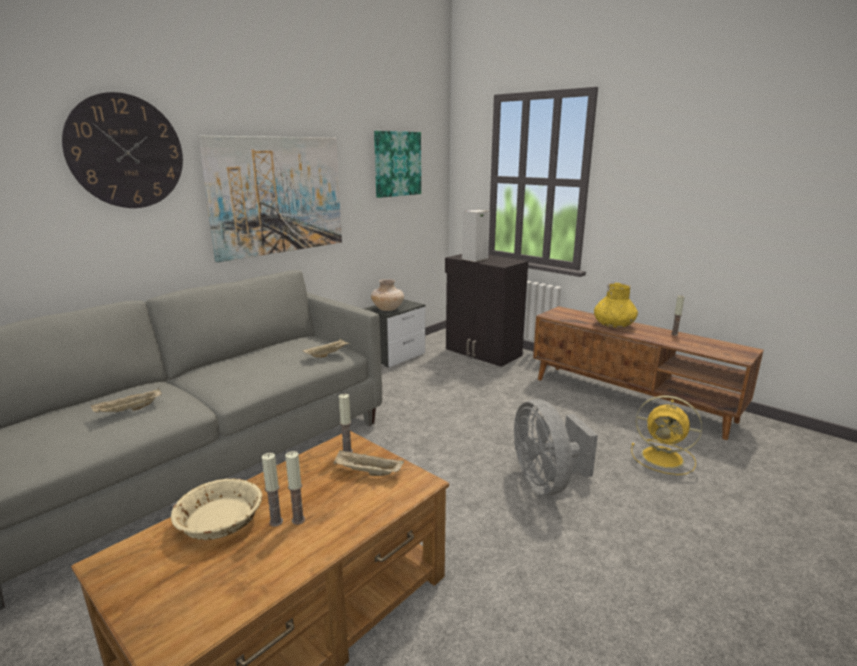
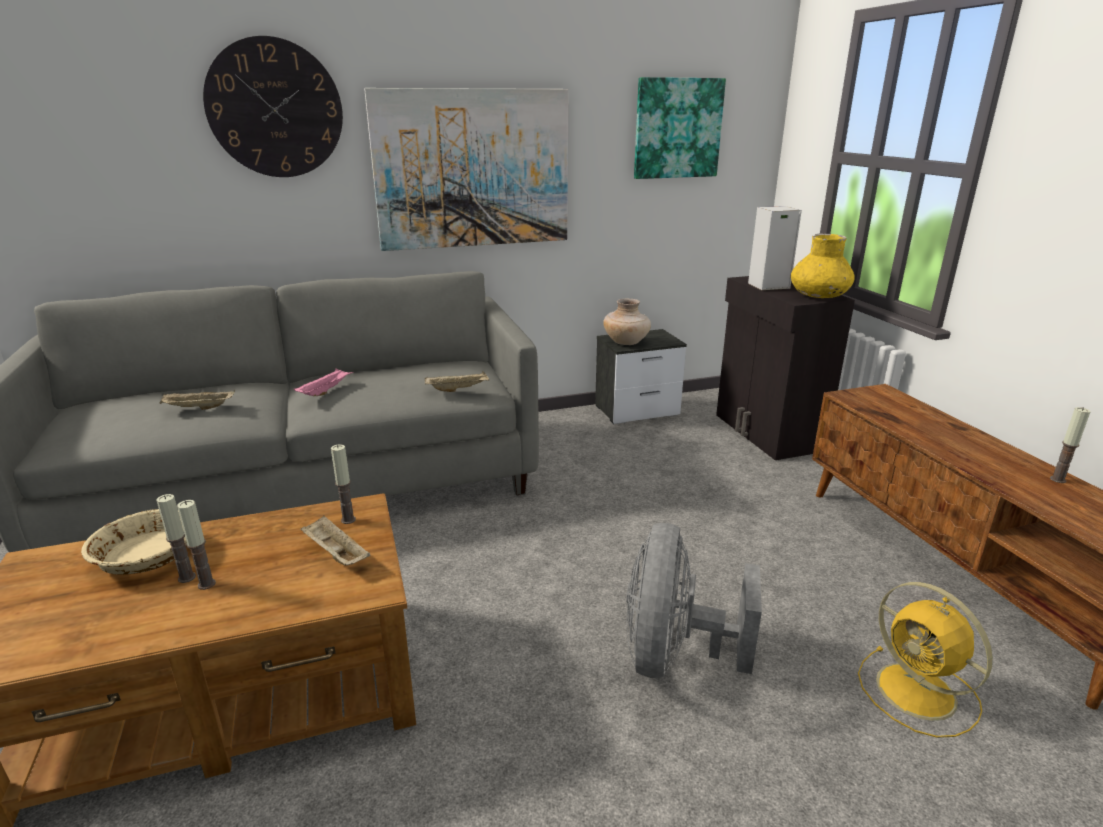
camera: 30 degrees right, 5 degrees up
(225, 376) = (325, 391): none -> pink tray
(614, 325) = (947, 436): yellow vase -> yellow vase (819, 296)

